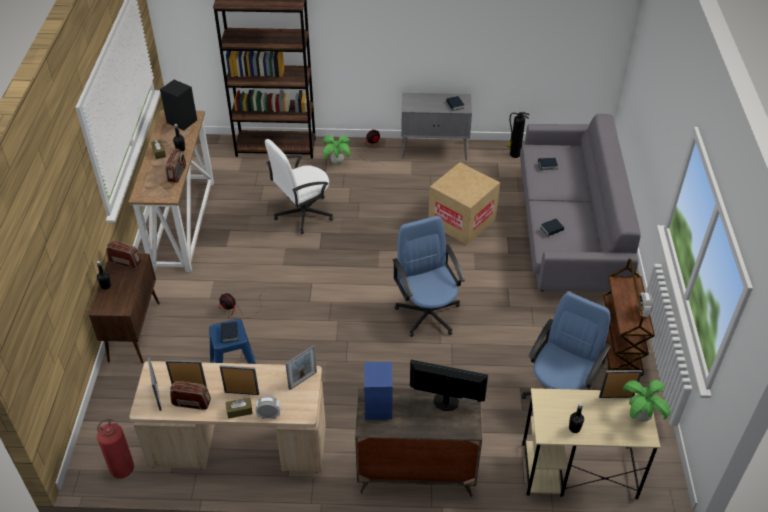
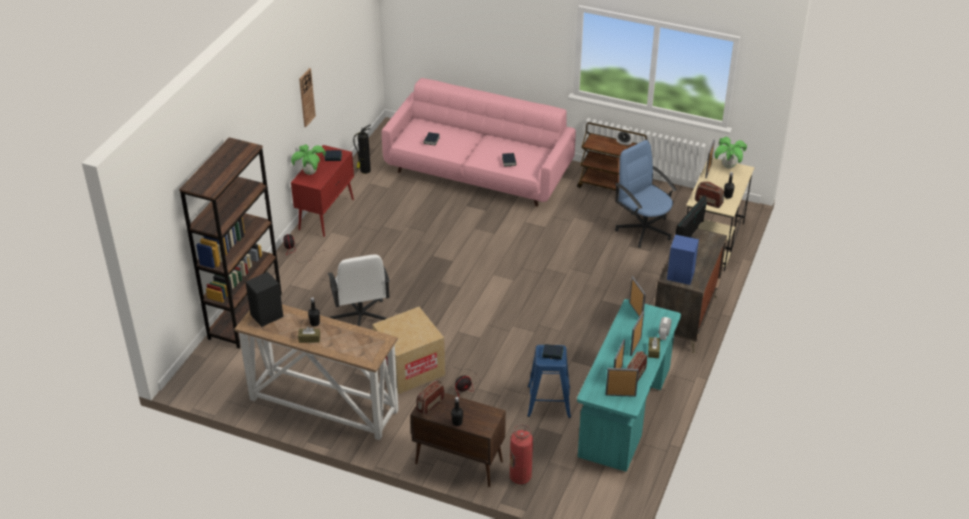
camera: 70 degrees left, 5 degrees down
(122, 469) = (620, 491): fire extinguisher -> fire extinguisher (520, 477)
(177, 174) = (353, 330): radio -> radio (708, 202)
(238, 447) = (625, 413): beige desk -> turquoise desk
(337, 162) = (299, 279): potted plant -> potted plant (310, 173)
(428, 313) = (531, 272): blue office chair -> none
(435, 150) = (326, 214): grey cabinet -> red cabinet
(458, 34) = (306, 97): none -> wall clock
(462, 221) = (432, 224): cardboard box -> cardboard box (410, 368)
(568, 230) = (478, 172): grey sofa -> pink sofa

